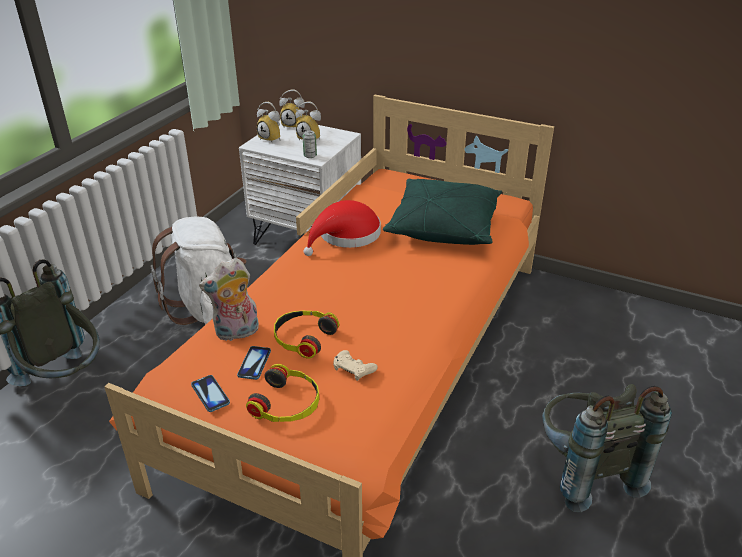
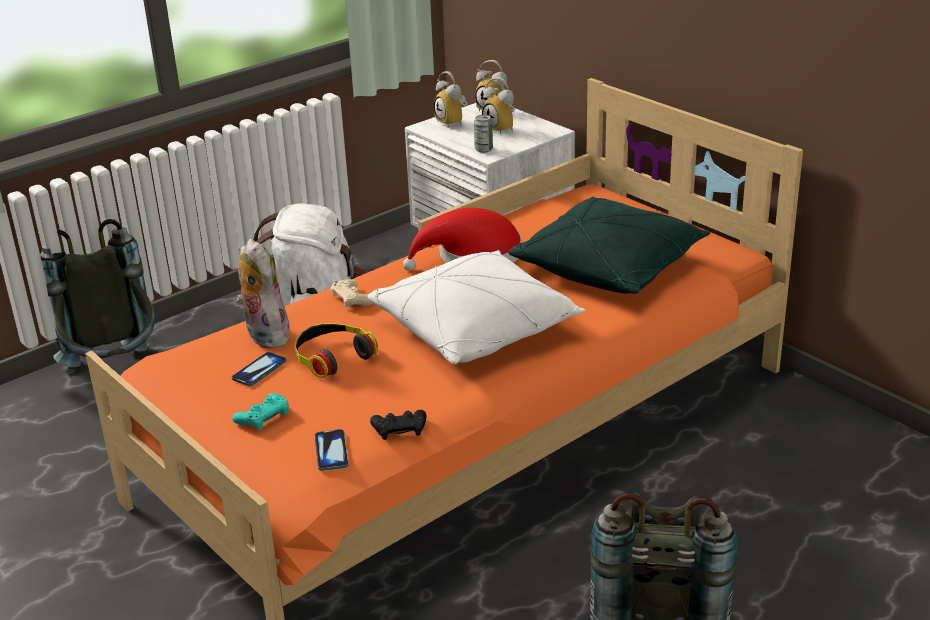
camera: 25 degrees right, 5 degrees down
(210, 394) = (192, 389): phone -> phone (331, 451)
(236, 333) = (264, 336): plush toy -> plush toy turned 60 degrees clockwise
(287, 403) = (263, 417): headphones -> turquoise game controller
(353, 369) = (363, 400): beige game controller -> beige game controller (352, 299)
(392, 292) = (476, 329): none -> white pillow
(398, 386) = (400, 429): none -> black game controller

